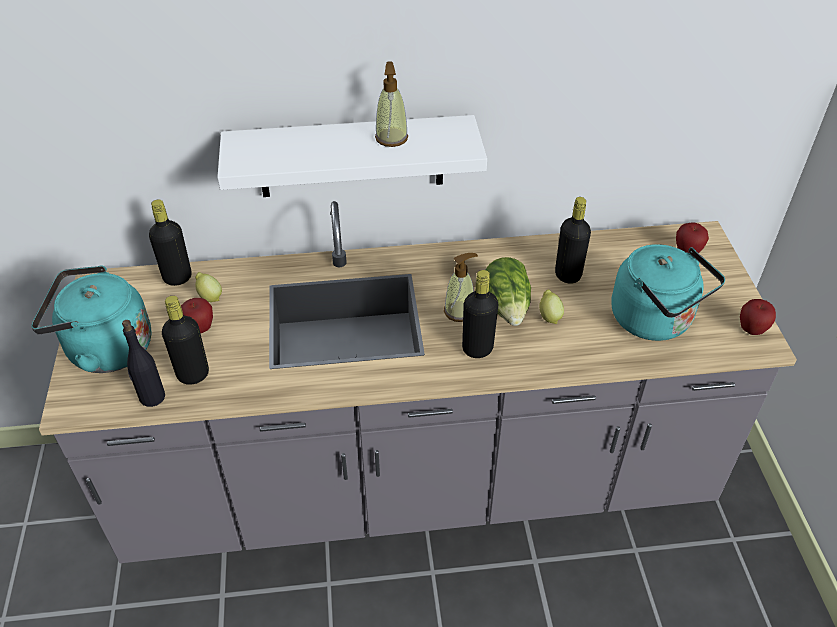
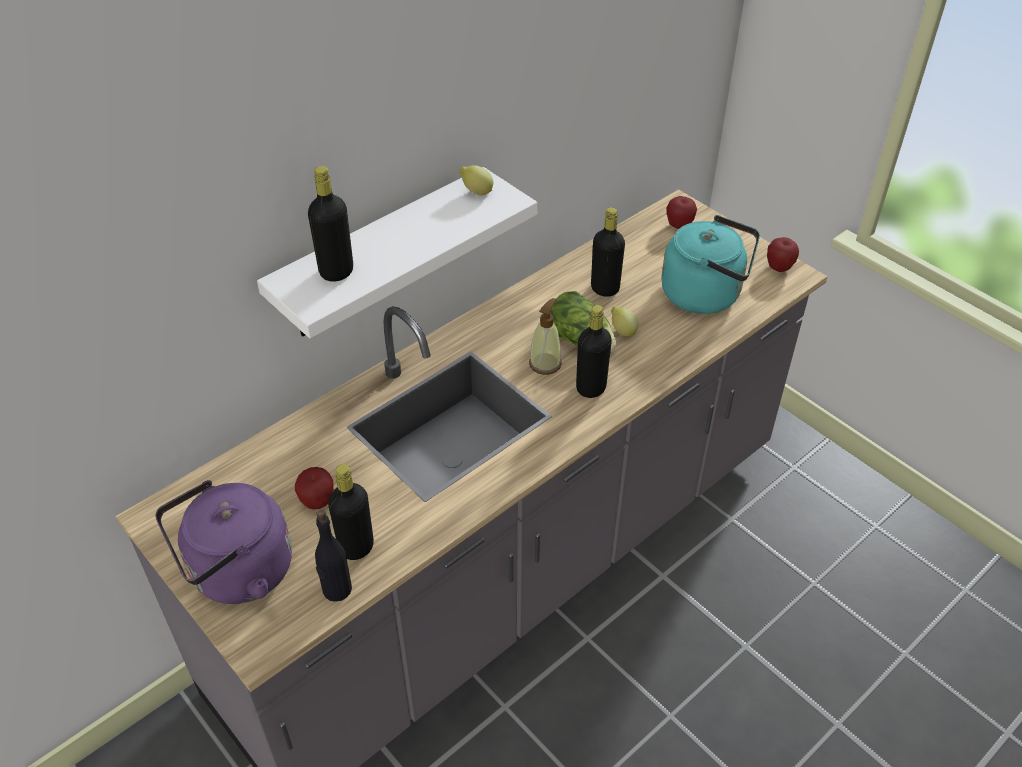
camera: 35 degrees left, 0 degrees up
(105, 349) = (236, 573): turquoise kettle -> purple kettle
(177, 277) = (241, 466): black bottle -> black bottle (336, 271)
(209, 297) = (295, 467): lemon -> lemon (476, 192)
(391, 138) = (434, 217): soap dispenser -> none

